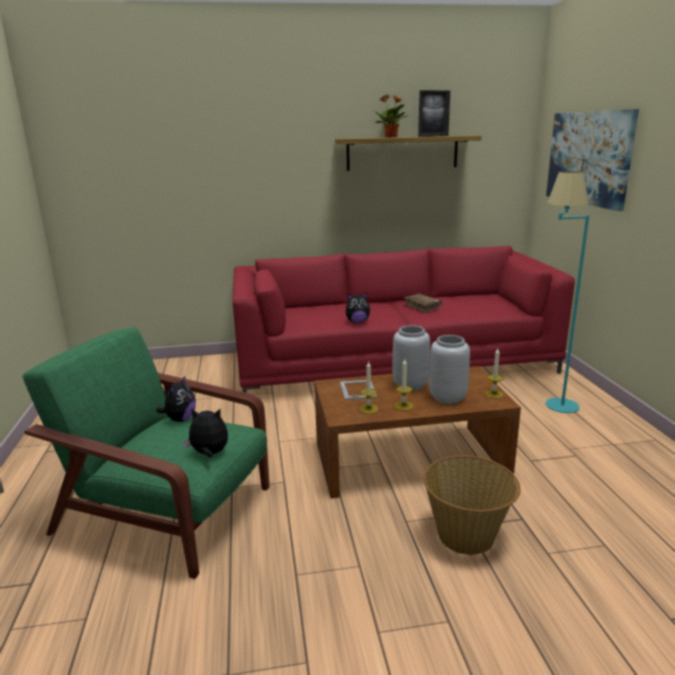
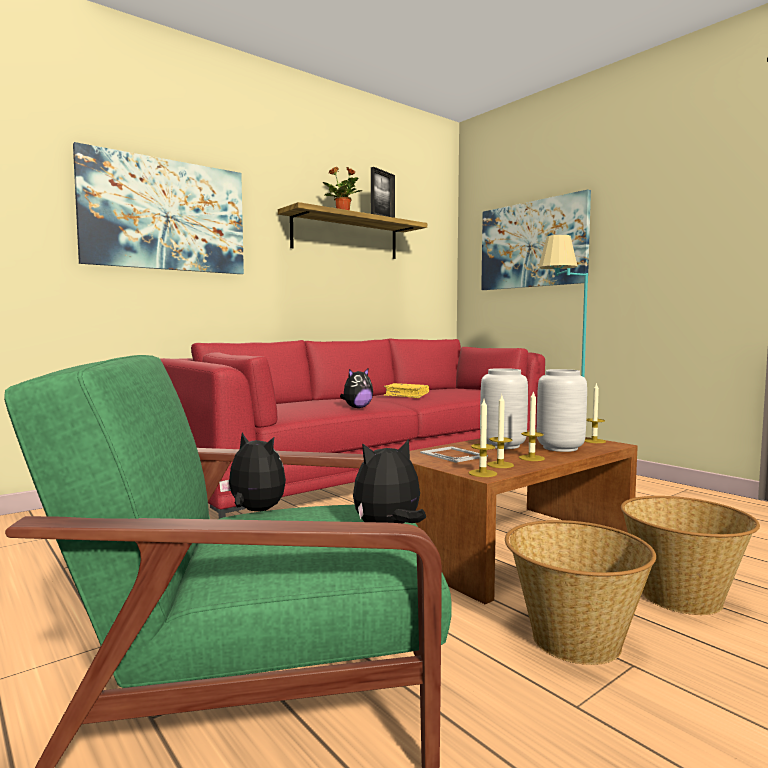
camera: 30 degrees left, 15 degrees down
(180, 419) = (254, 511): plush toy -> plush toy turned 45 degrees counterclockwise
(242, 158) = (165, 215): none -> picture
(341, 415) = (482, 473): none -> candle
(349, 539) = (574, 640): none -> basket
(422, 307) = (406, 395): brown book -> yellow book

